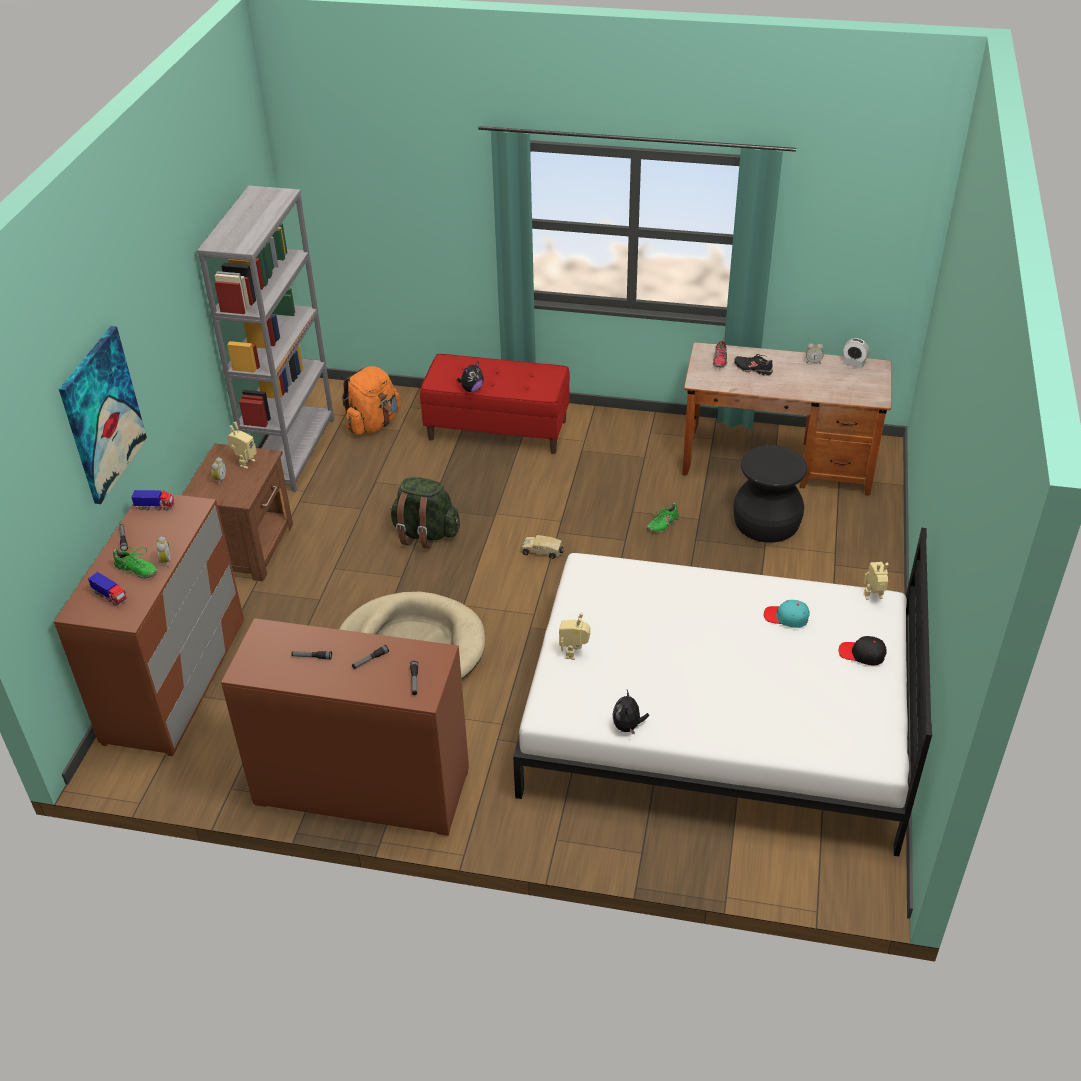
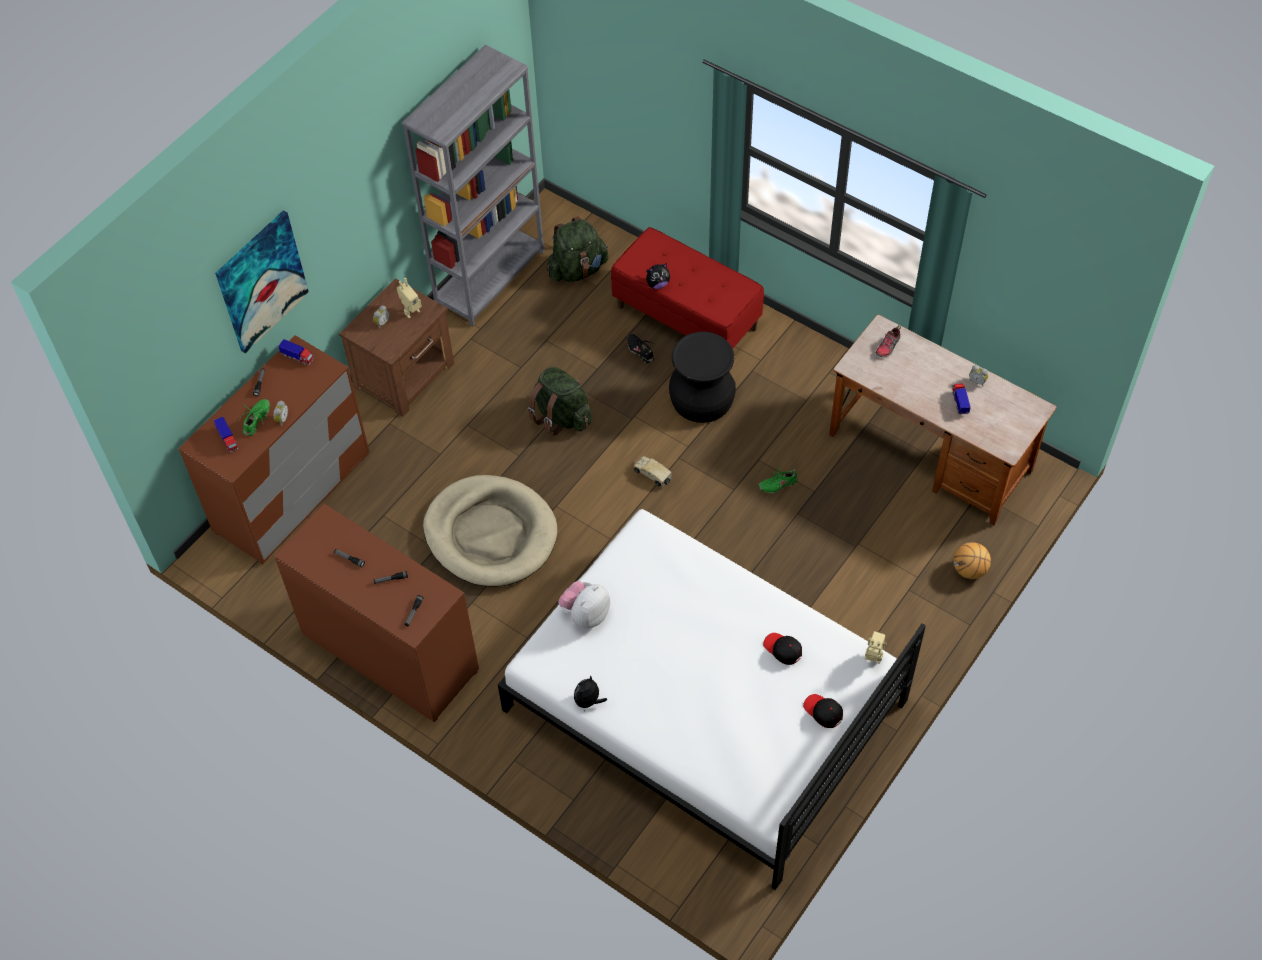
camera: 25 degrees right, 15 degrees up
(136, 570) = (257, 420): green shoe -> green shoe turned 120 degrees counterclockwise
(374, 424) = (577, 270): orange backpack -> green backpack
(574, 653) = (586, 614): toy robot -> plush toy
(753, 369) = (913, 369): black shoe -> black shoe (640, 351)
(766, 523) = (874, 519): black stool -> black stool (701, 399)
(786, 617) = (782, 649): turquoise cap -> black cap
(810, 380) = (960, 403): none -> toy truck
(853, 363) = (1016, 397): alarm clock -> none
(875, 533) = (969, 570): none -> basketball

